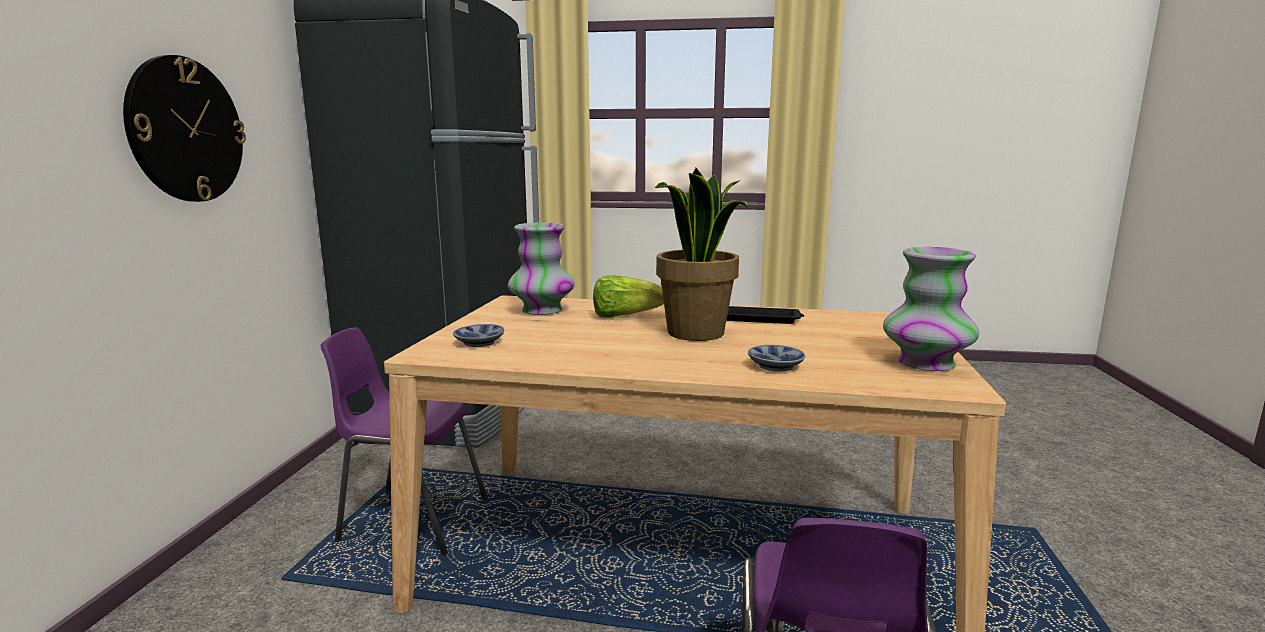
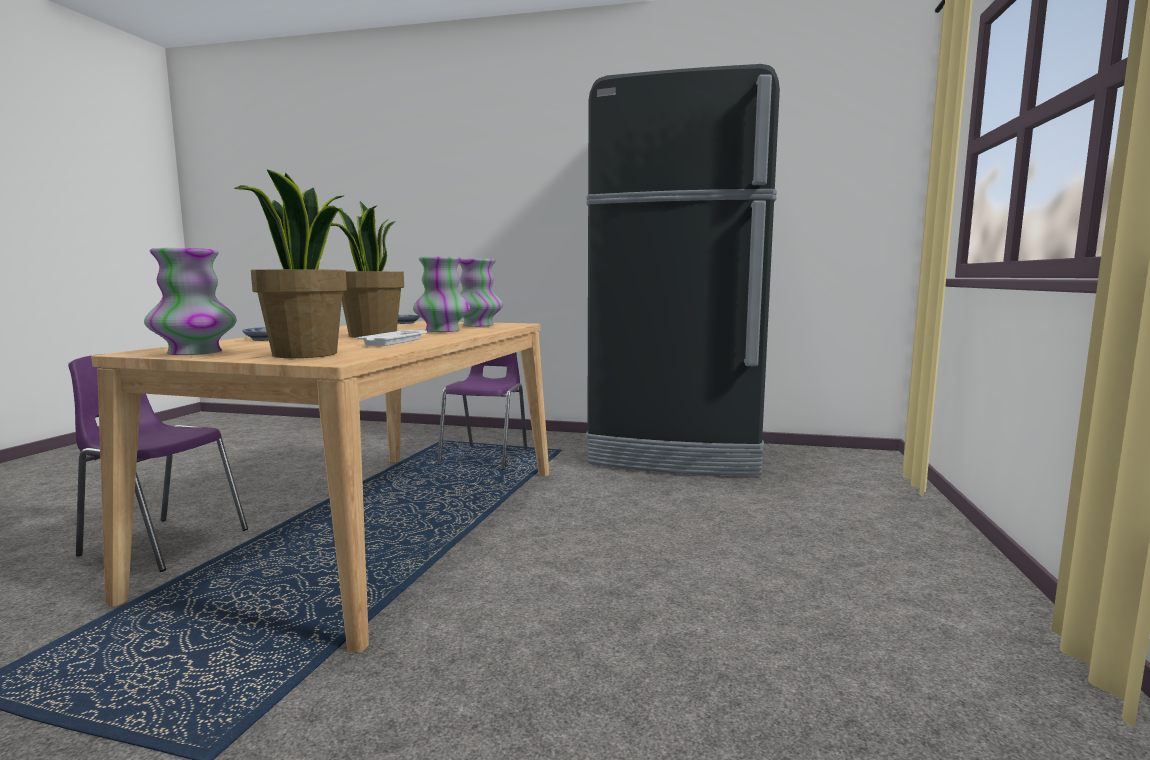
camera: 95 degrees right, 5 degrees down
(186, 130) = (515, 213): wall clock -> none
(624, 316) = (442, 331): lettuce -> vase
(760, 319) = (392, 342): black tray -> white tray
(880, 329) = (305, 354): none -> potted plant

